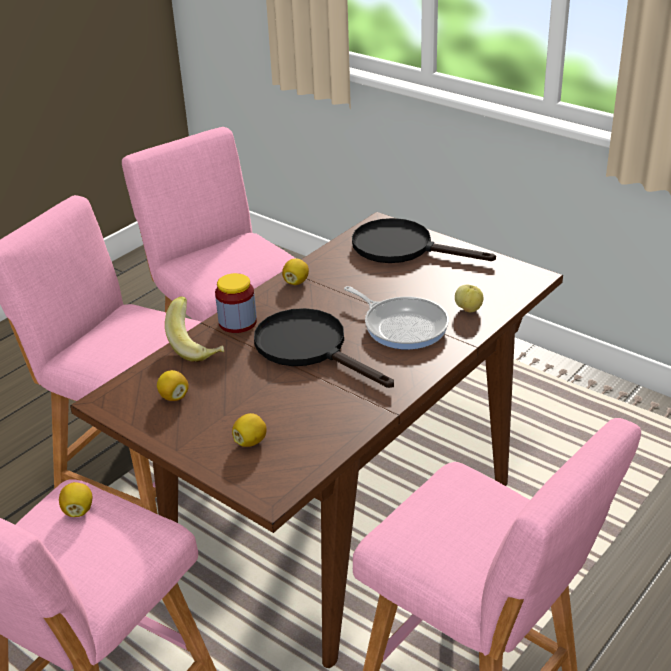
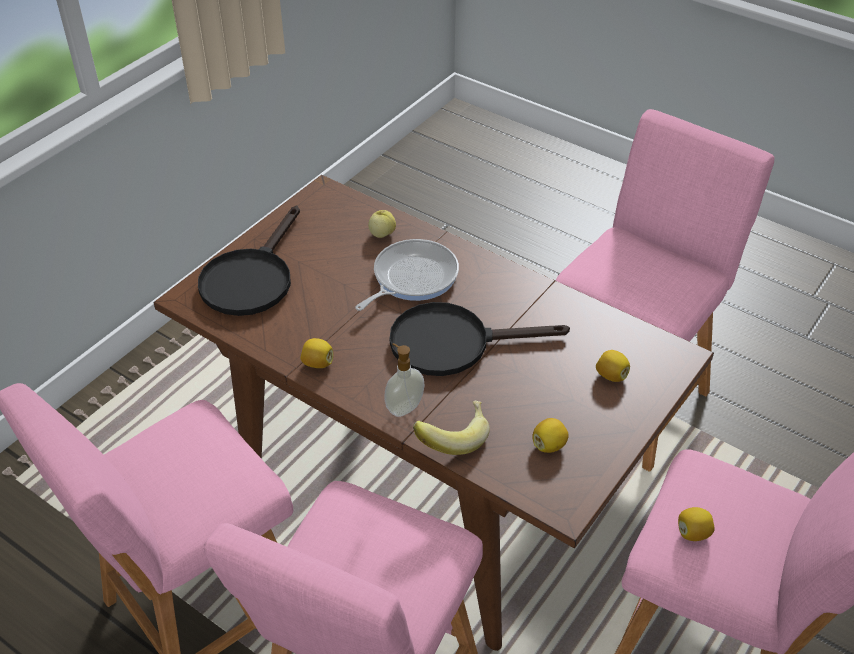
camera: 95 degrees left, 10 degrees up
(237, 322) = (403, 407): jar -> soap dispenser
(310, 348) = (453, 343): black frying pan -> black frying pan turned 45 degrees clockwise

